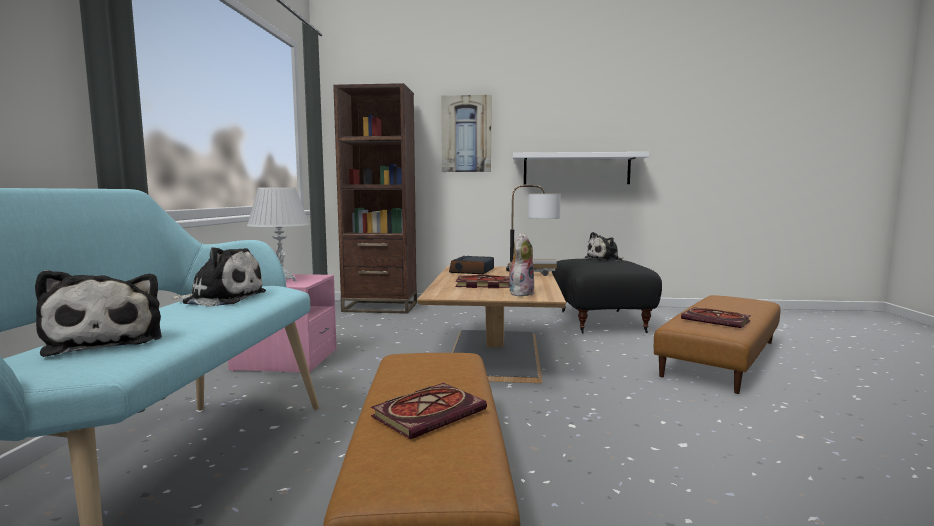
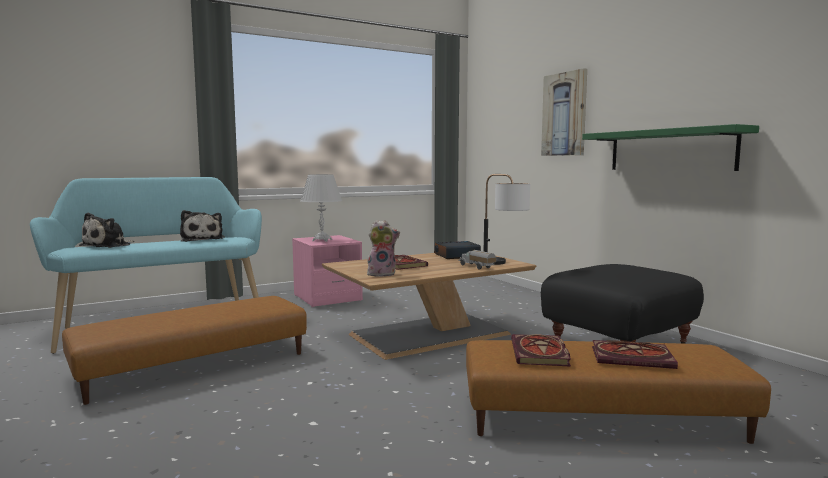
camera: 55 degrees right, 0 degrees up
(380, 307) = (480, 284): brown bookcase -> none
(430, 412) = (174, 317): book -> book (633, 357)
(576, 169) = (670, 150): white shelf -> green shelf
(605, 259) = (638, 270): plush toy -> none

